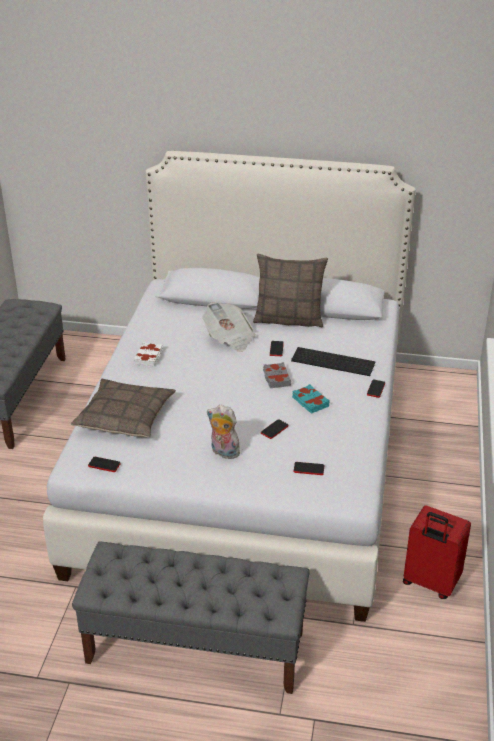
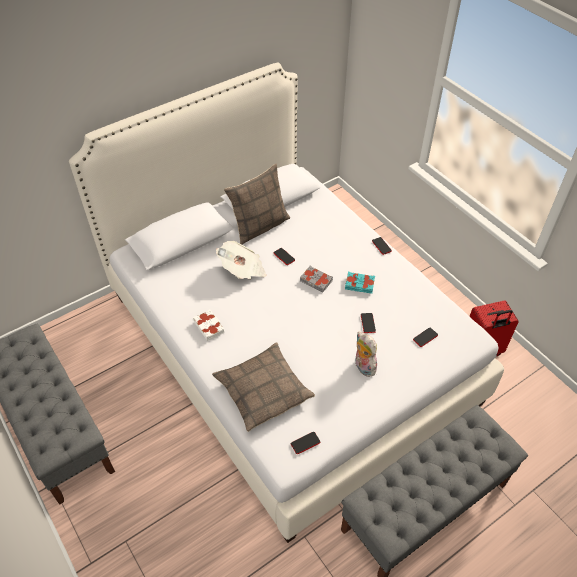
camera: 45 degrees left, 15 degrees up
(223, 452) = (363, 367): plush toy -> plush toy turned 75 degrees clockwise
(334, 361) = (331, 241): keyboard -> none

